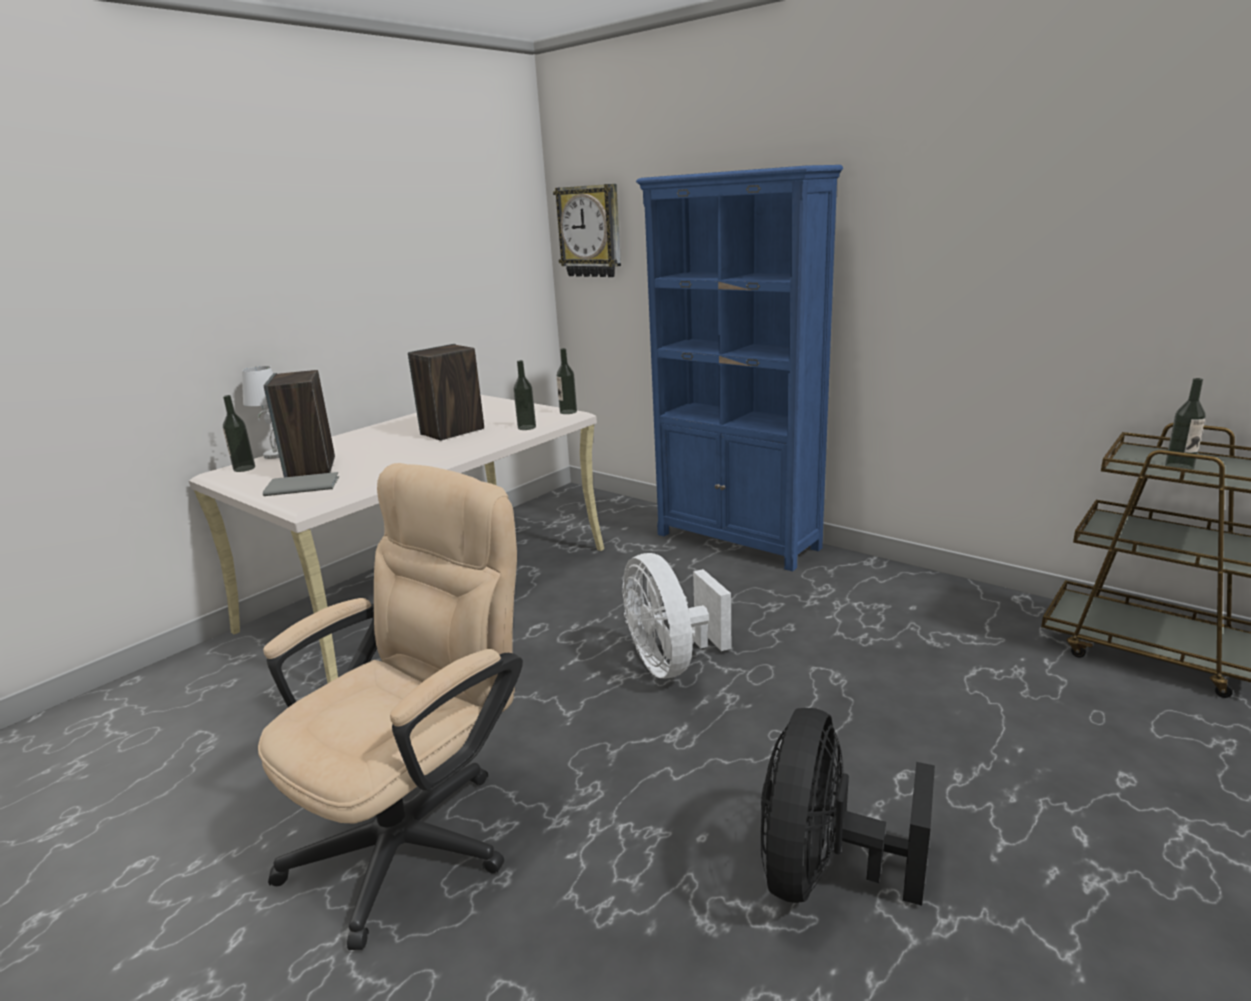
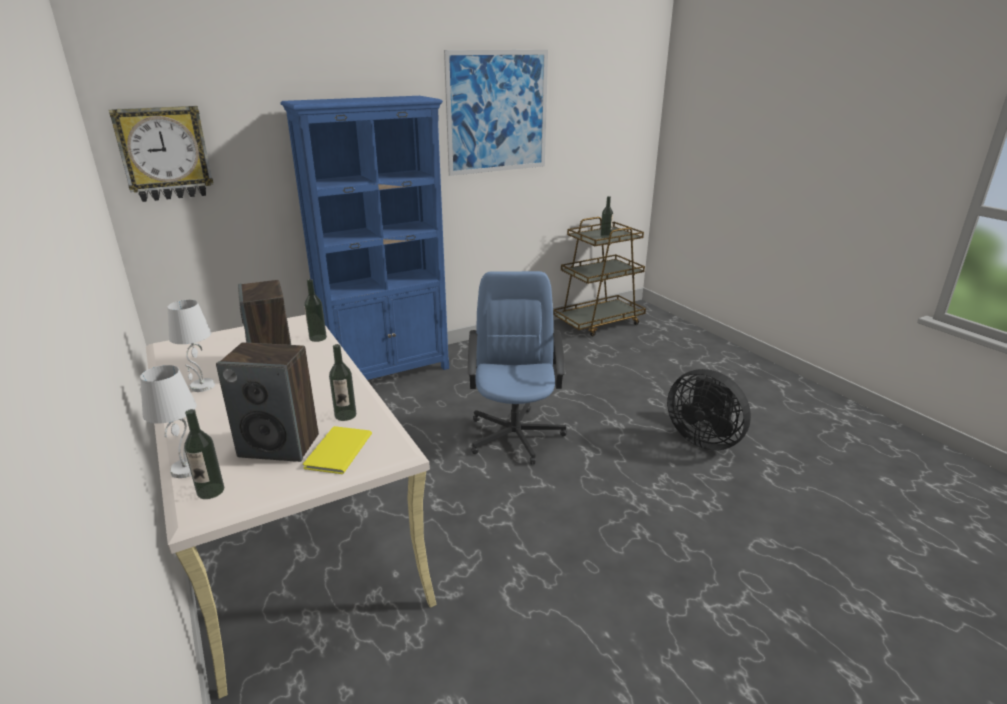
camera: 70 degrees left, 5 degrees up
(301, 485) = (336, 452): grey book -> yellow book
(407, 425) = (202, 386): none -> white table lamp
(419, 831) = (630, 566): beige office chair -> none
(568, 412) = (300, 318): bottle -> bottle (345, 415)
(671, 662) = (515, 435): white fan -> blue office chair
(987, 190) = (497, 112): none -> picture

